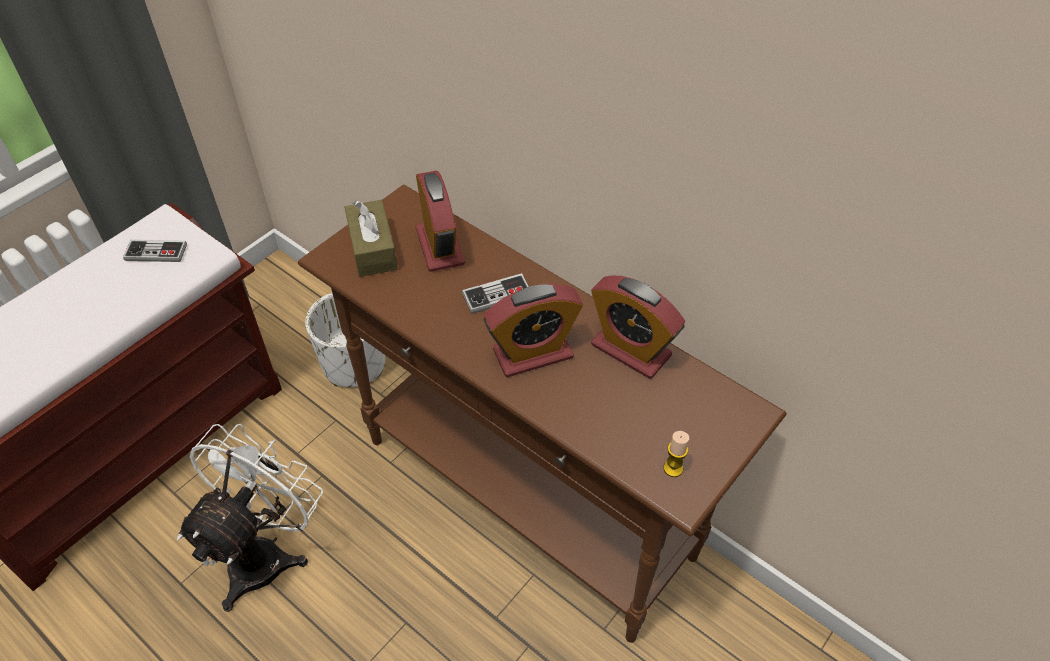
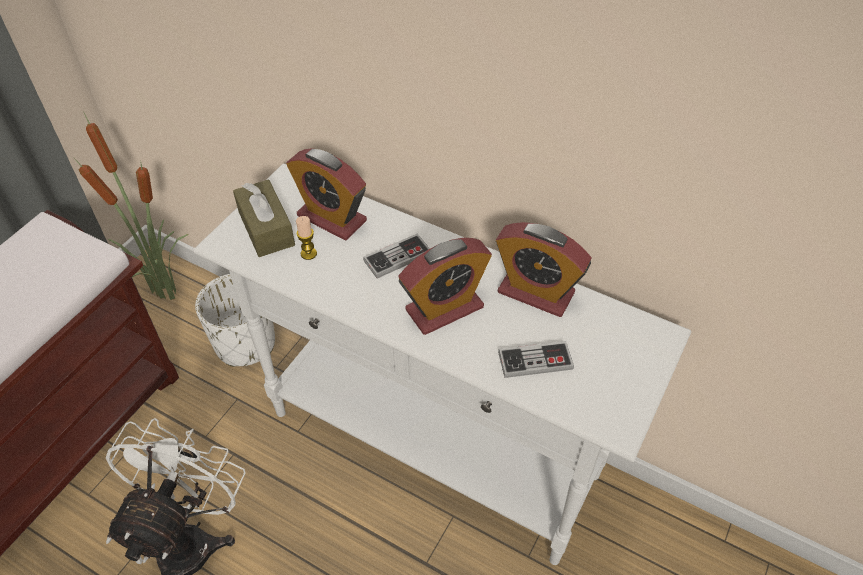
camera: 10 degrees left, 0 degrees up
(156, 252) = (41, 260): game controller -> game controller (535, 361)
(285, 298) = (166, 290): none -> potted plant
(440, 247) = (332, 218): alarm clock -> alarm clock turned 150 degrees clockwise
(527, 498) = (433, 445): brown console table -> white console table
(673, 468) = (602, 399): candle -> candle (308, 253)

